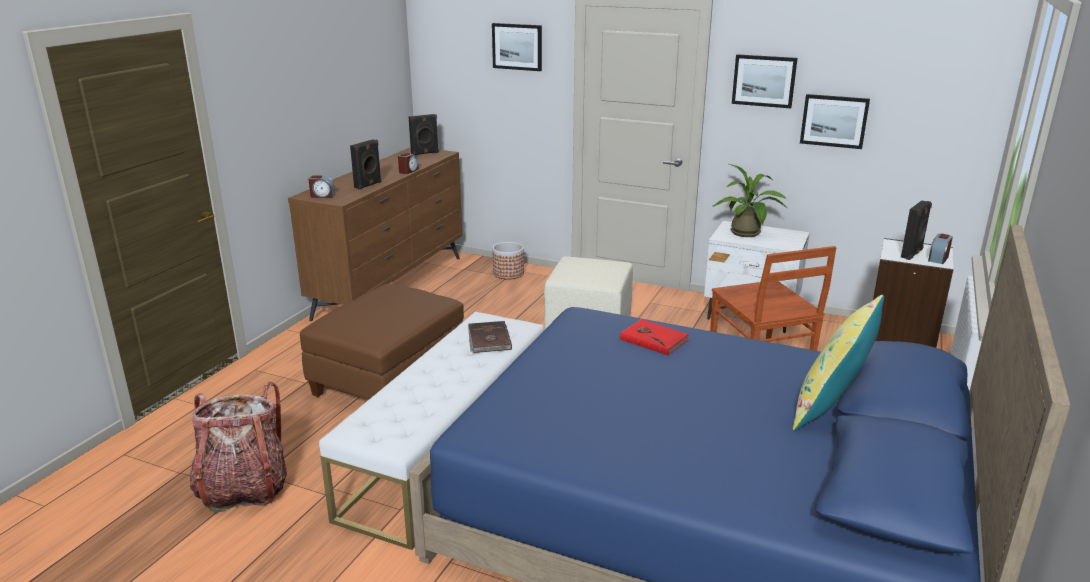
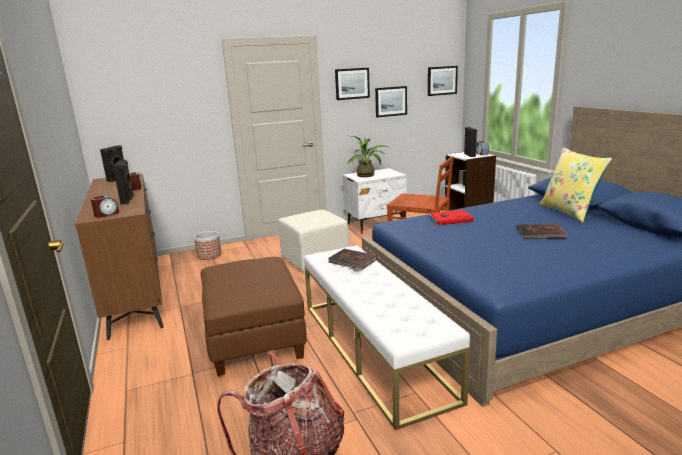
camera: 45 degrees left, 5 degrees down
(517, 46) = (179, 82): picture -> picture (442, 80)
(692, 412) = (541, 234): none -> brown book

